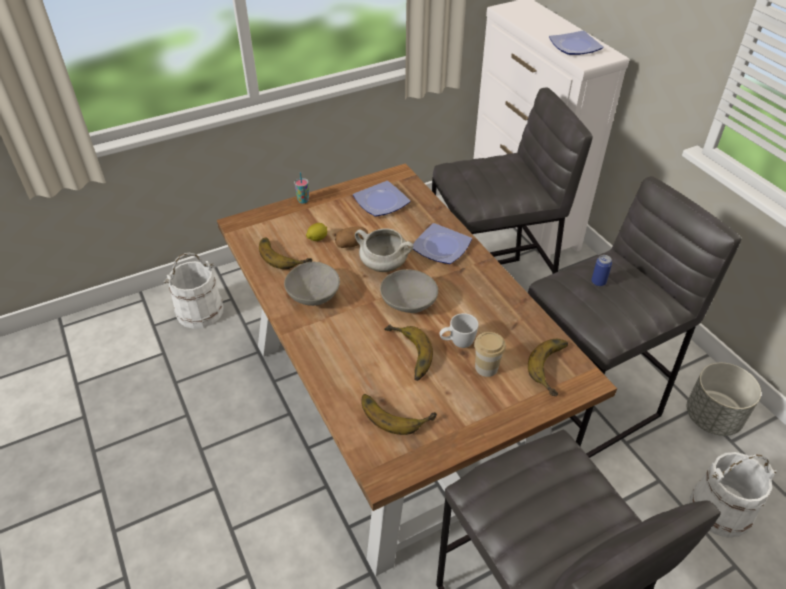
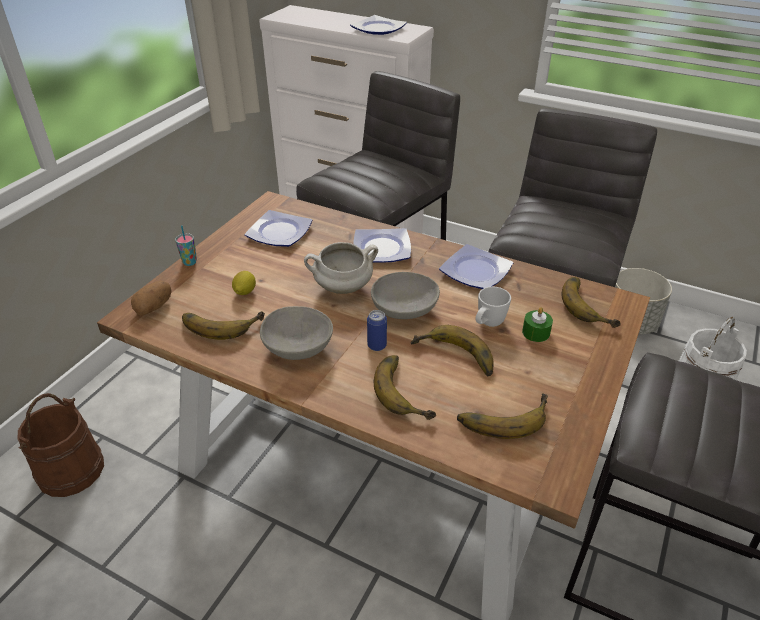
camera: 35 degrees left, 5 degrees down
(200, 311) = (70, 469): white bucket -> brown bucket
(352, 244) = (288, 282): potato -> potato (154, 307)
(352, 360) = (407, 389): none -> banana
(486, 367) = (536, 332): cup -> green candle
(494, 297) = (475, 270): none -> plate
(598, 282) = (548, 220): can -> can (377, 345)

